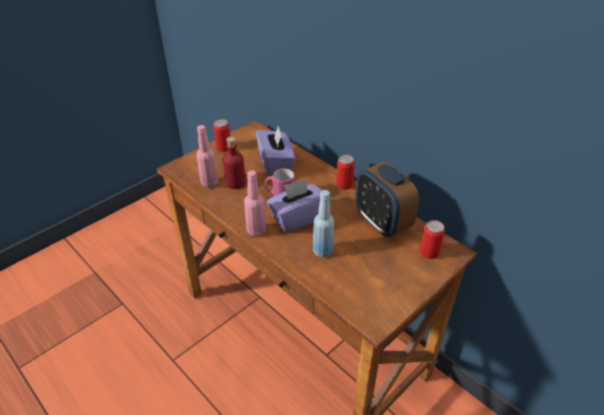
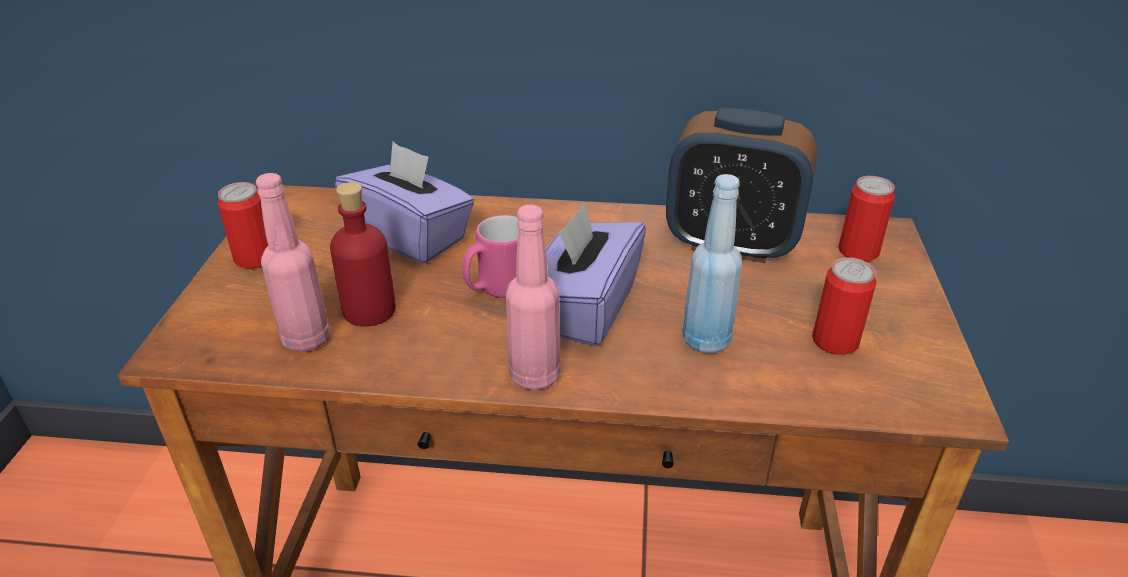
camera: 40 degrees left, 5 degrees down
(344, 184) = (589, 216): can -> can (835, 341)

